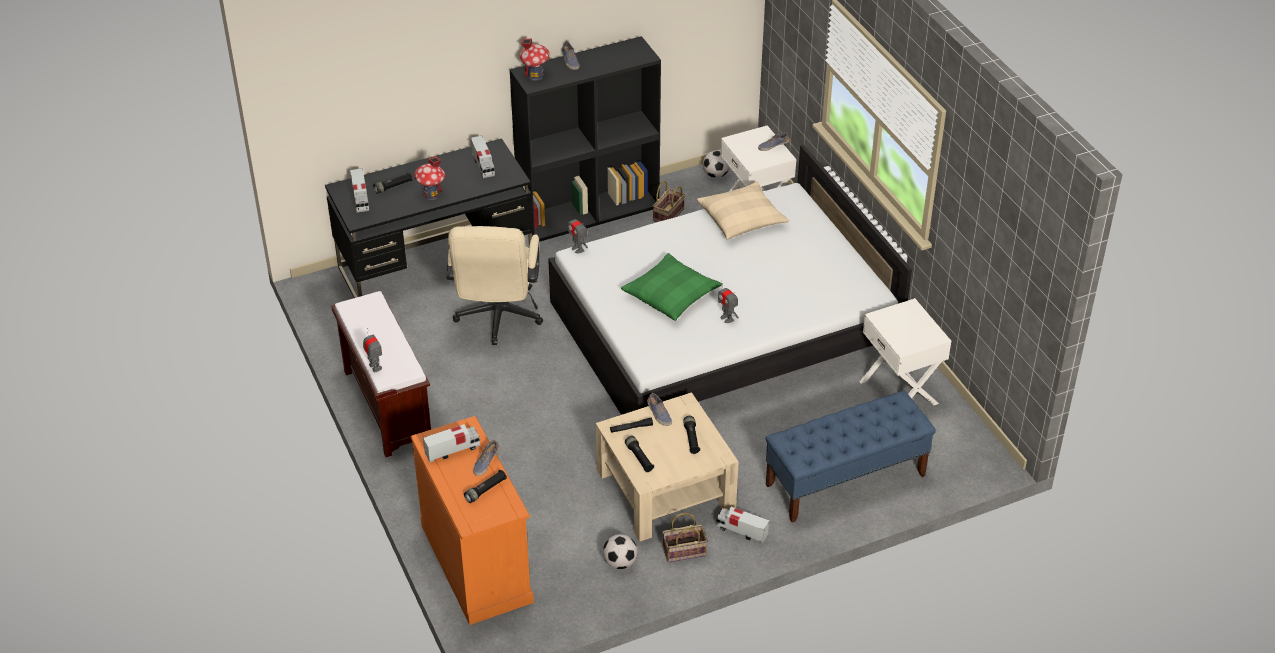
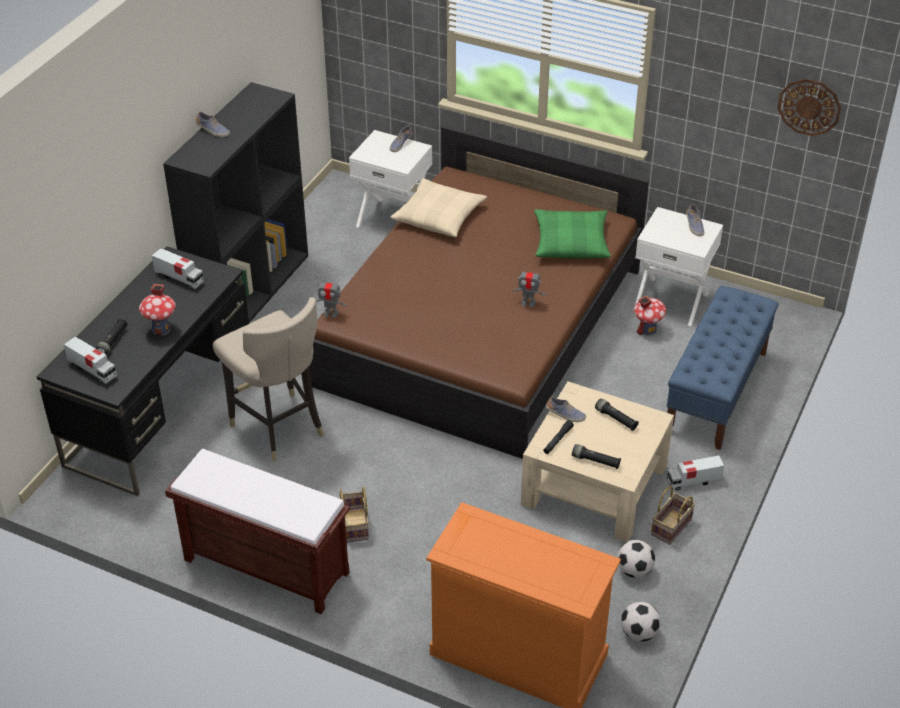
camera: 40 degrees left, 0 degrees up
(375, 367) = (286, 521): toy robot -> none
(453, 450) = (482, 546): toy truck -> none
(485, 462) = (525, 537): shoe -> shoe (694, 226)
(486, 490) = (557, 562): black flashlight -> none
(497, 319) = (278, 427): beige office chair -> beige stool
(535, 75) = (196, 157): toy house -> toy house (647, 329)
(668, 215) = (324, 258): basket -> basket (356, 526)
(671, 294) = (459, 308): green pillow -> green pillow (571, 242)
(716, 175) = (324, 205): football -> football (638, 633)
(722, 328) = (480, 326): white bed -> brown bed
(1027, 260) = (809, 107): none -> wall clock

